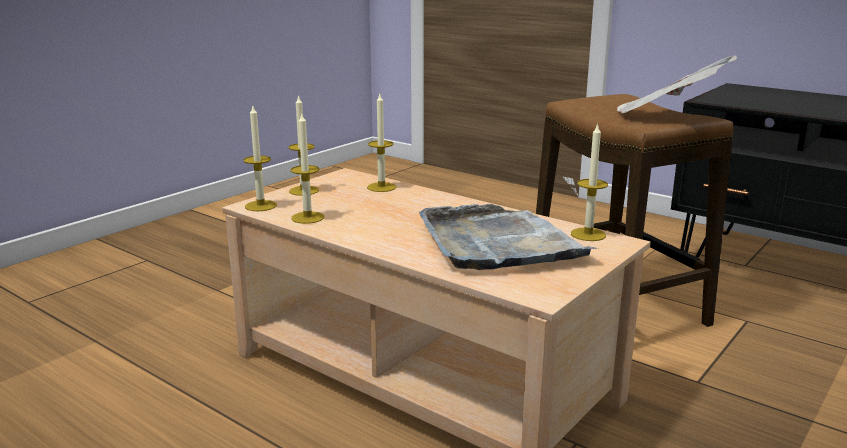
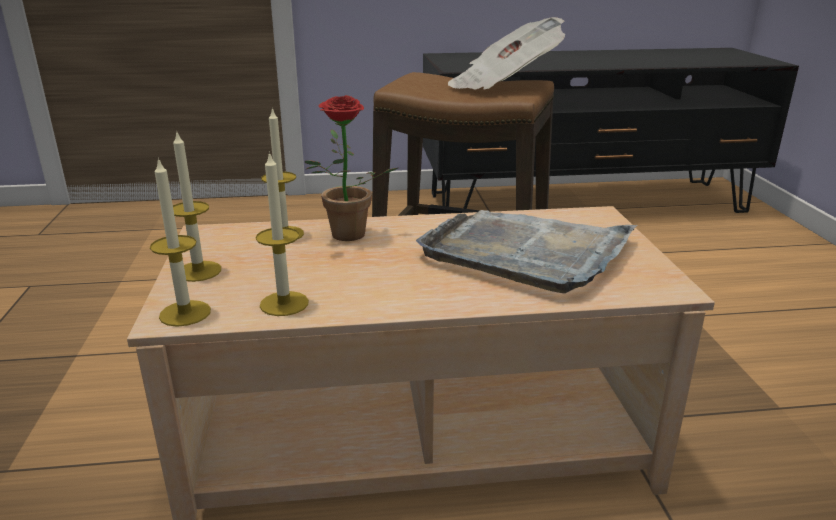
camera: 45 degrees left, 5 degrees up
(410, 199) = (346, 237): none -> potted plant
(588, 234) = (566, 216): candle -> none

